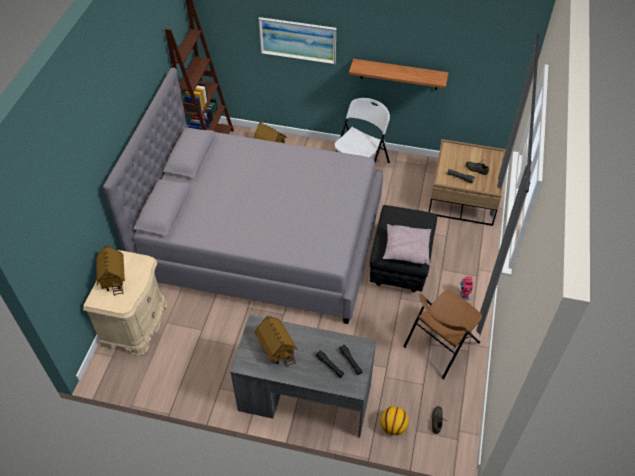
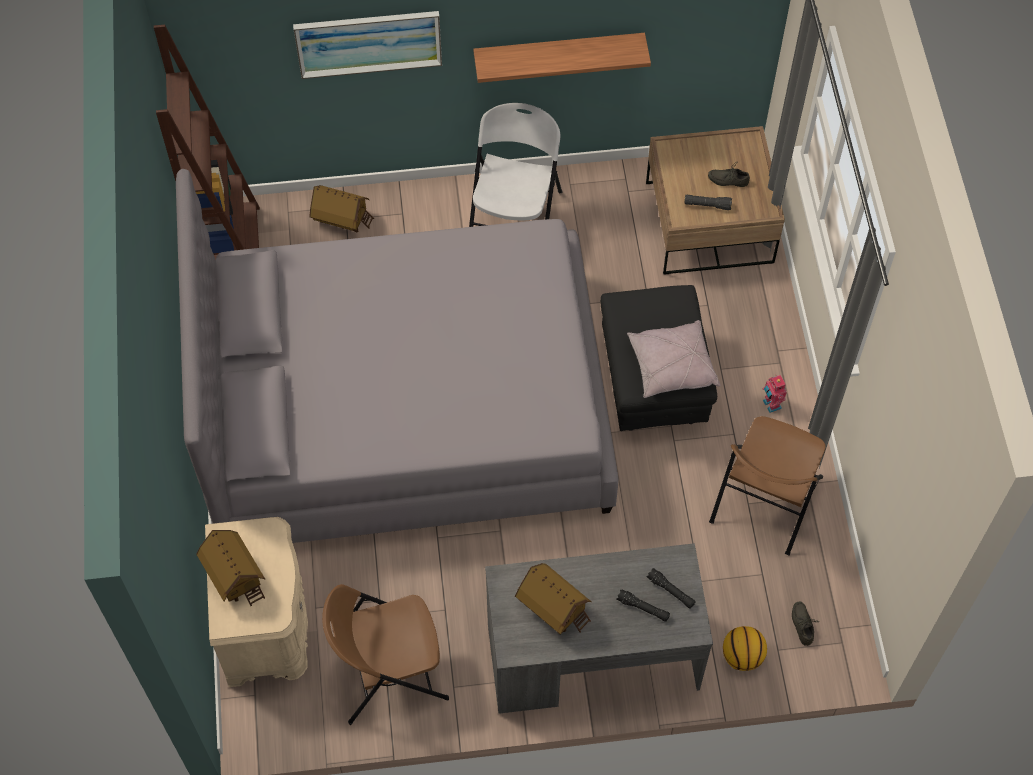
camera: 20 degrees left, 10 degrees up
(189, 367) = (389, 670): none -> brown chair

